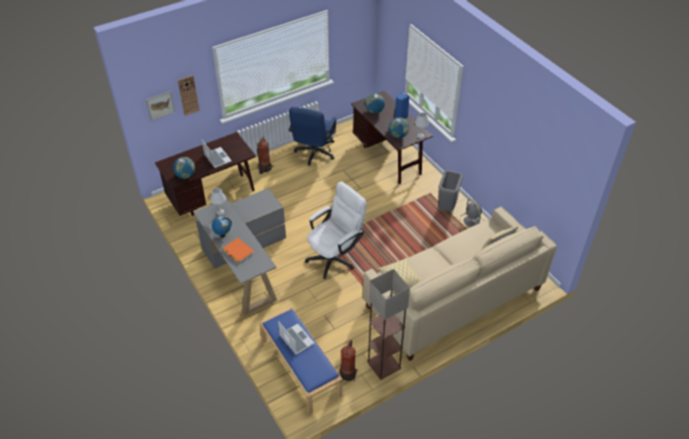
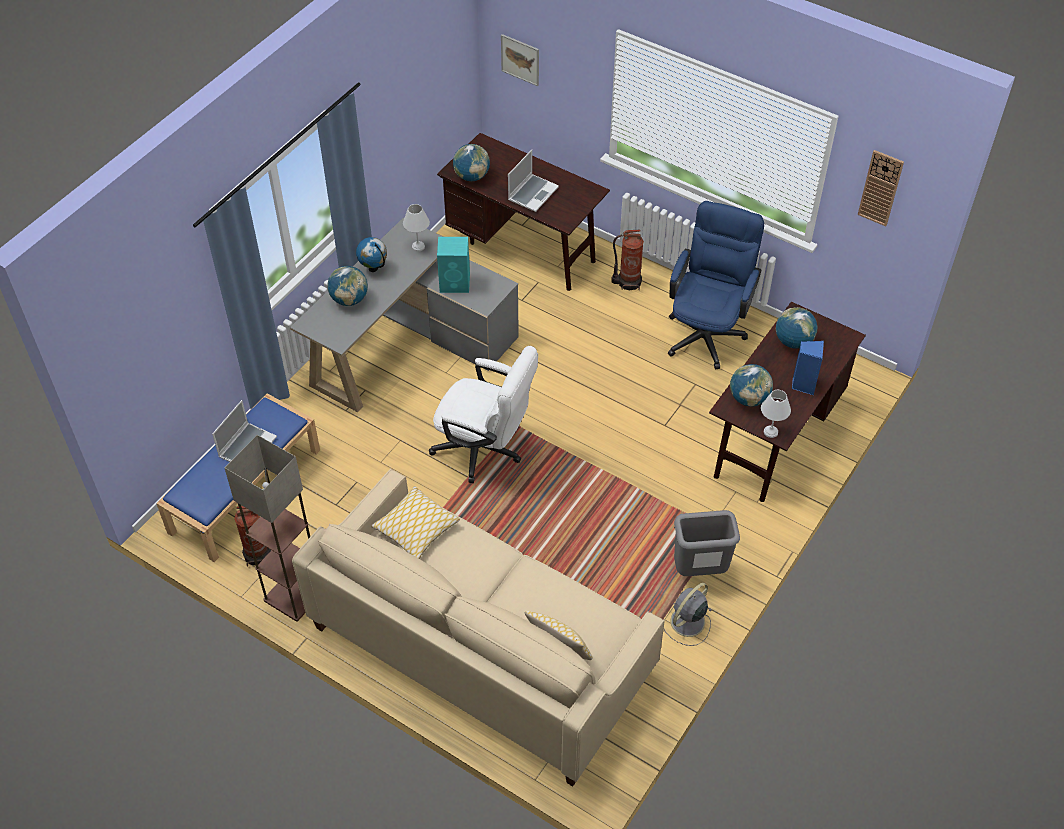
camera: 65 degrees right, 5 degrees up
(188, 95) = (564, 76): wall clock -> wall clock (880, 188)
(238, 251) = (349, 299): orange book -> globe
(251, 210) = (455, 283): none -> turquoise speaker
(314, 154) = (707, 330): blue office chair -> blue office chair turned 120 degrees clockwise

